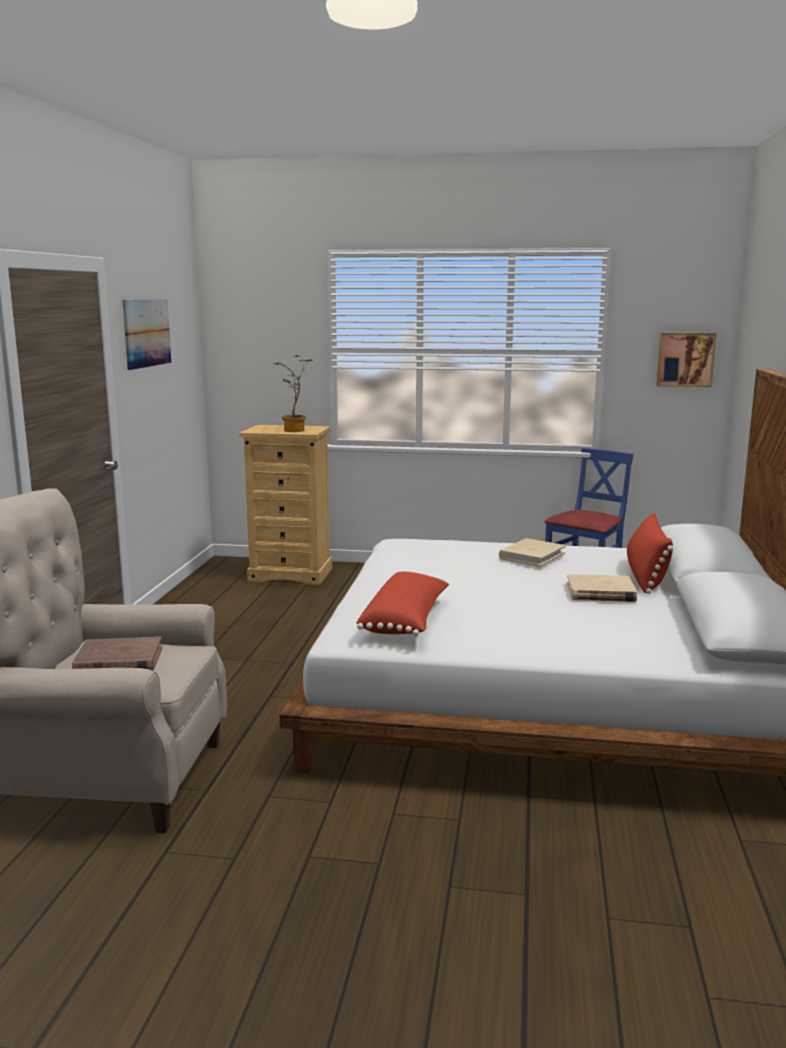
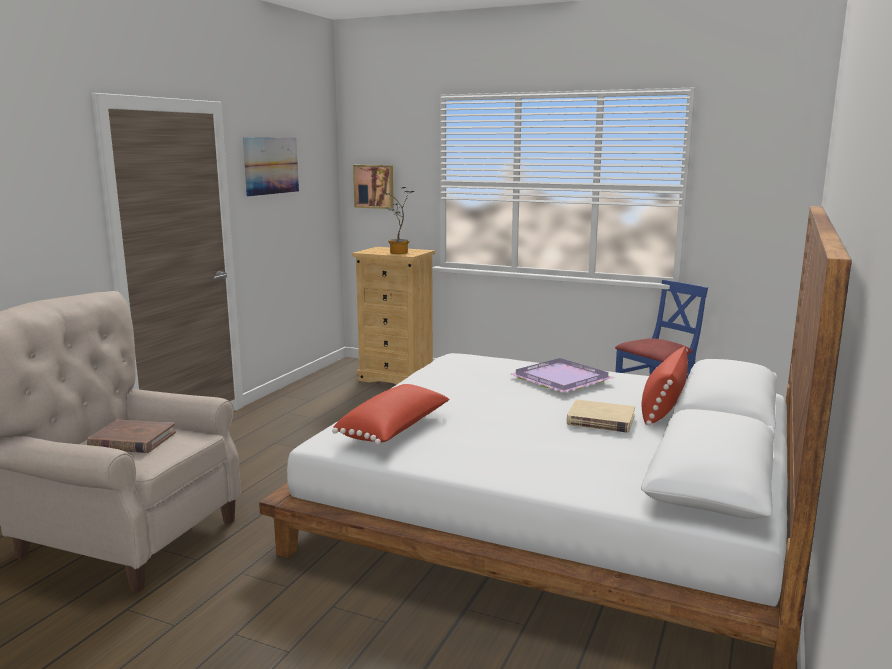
camera: 15 degrees right, 0 degrees up
(532, 556) = (563, 379): beige book -> purple tray
(685, 359) = (768, 197): picture -> picture (374, 186)

